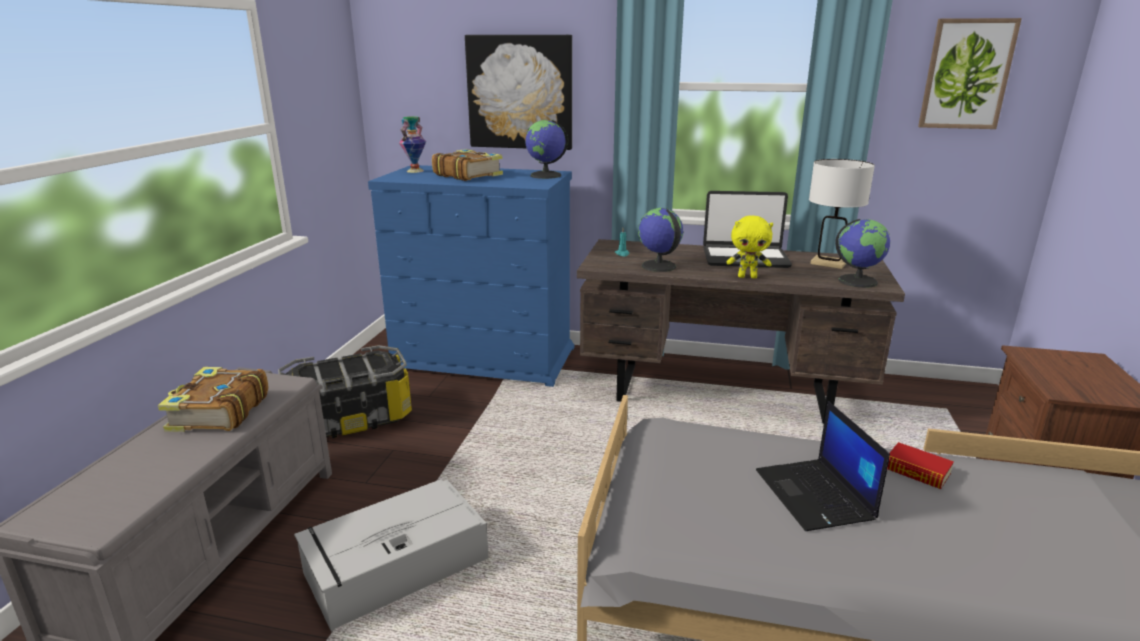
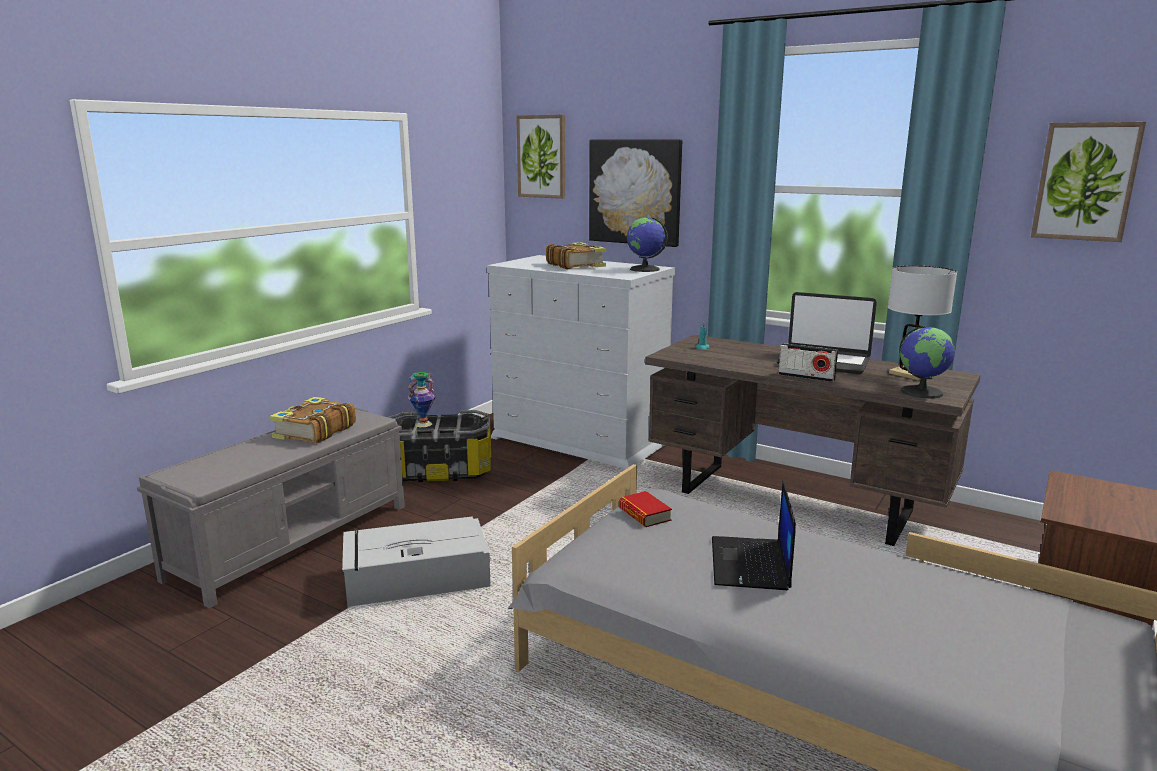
camera: 20 degrees right, 5 degrees down
(405, 54) = (542, 156): none -> picture
(415, 171) = (535, 260): vase -> vase (423, 424)
(484, 358) = (581, 441): blue dresser -> white dresser
(658, 266) = (726, 360): globe -> none
(747, 277) = (806, 377): yellow plush toy -> radio
(916, 471) = (872, 566): book -> book (644, 514)

